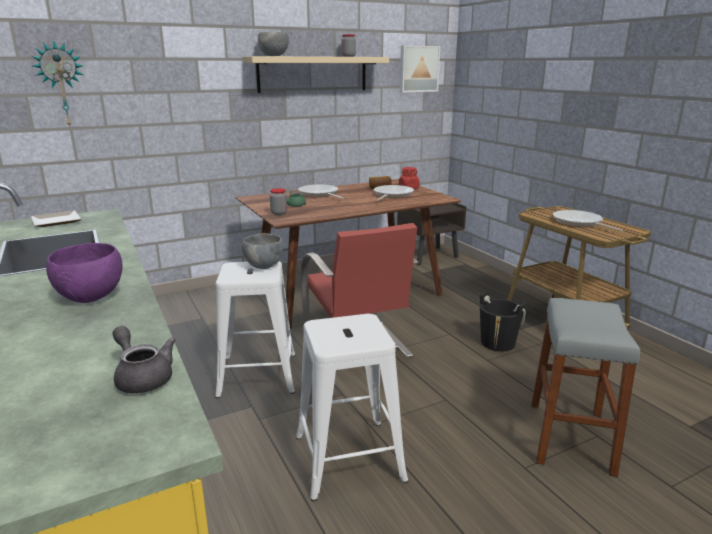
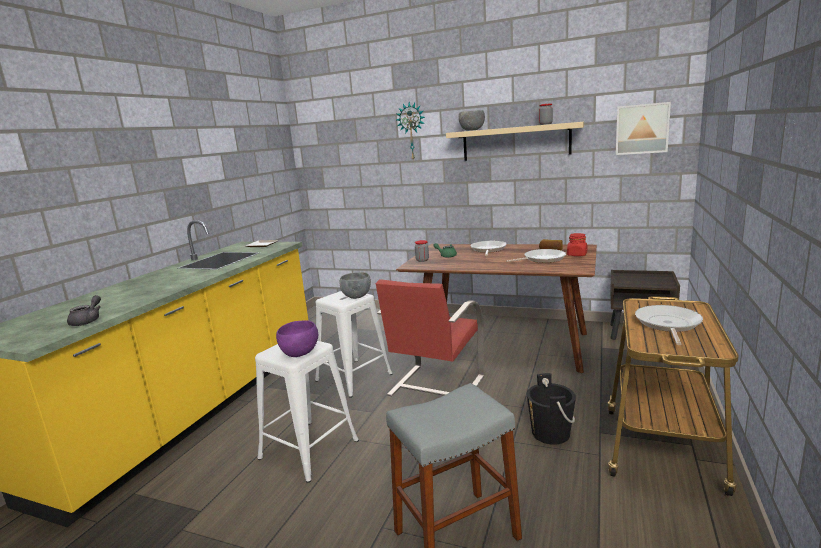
camera: 50 degrees right, 5 degrees down
(61, 85) = (338, 160): wall clock -> wall clock (412, 131)
(91, 297) = (168, 285): purple bowl -> purple bowl (300, 353)

